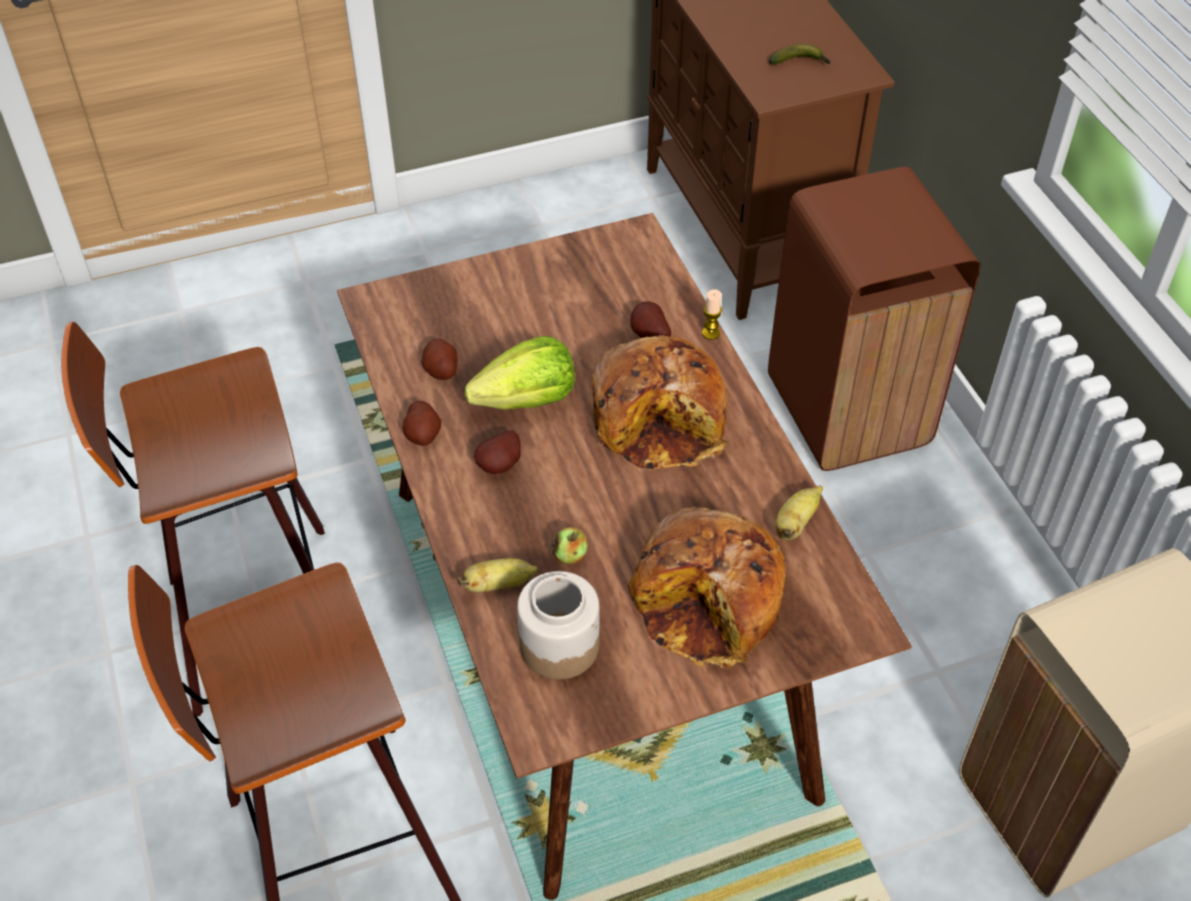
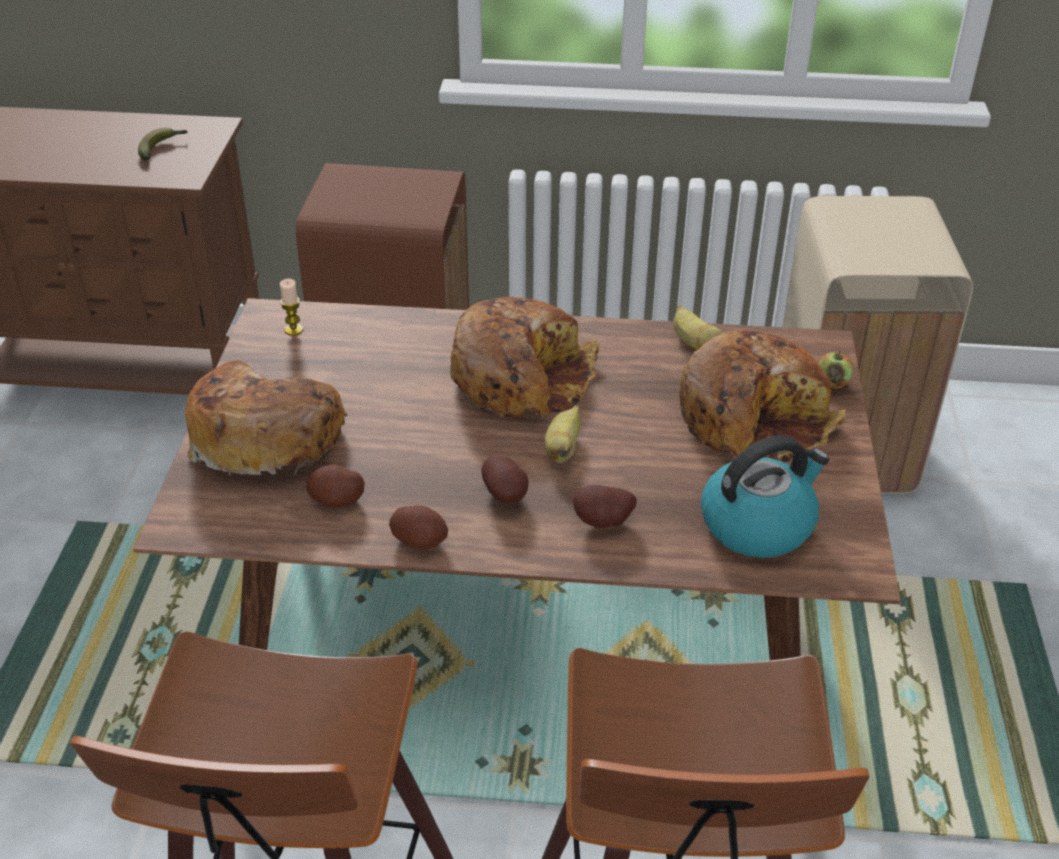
camera: 65 degrees left, 10 degrees down
(490, 300) = (266, 435): none -> bread
(499, 585) = (662, 543): banana -> banana (563, 448)
(527, 400) = (431, 452): lettuce -> none
(559, 645) = (758, 524): jar -> kettle
(569, 556) = (653, 484): apple -> apple (832, 383)
(648, 336) = (410, 351): potato -> potato (603, 523)
(710, 333) = (438, 316): candle -> candle (293, 330)

